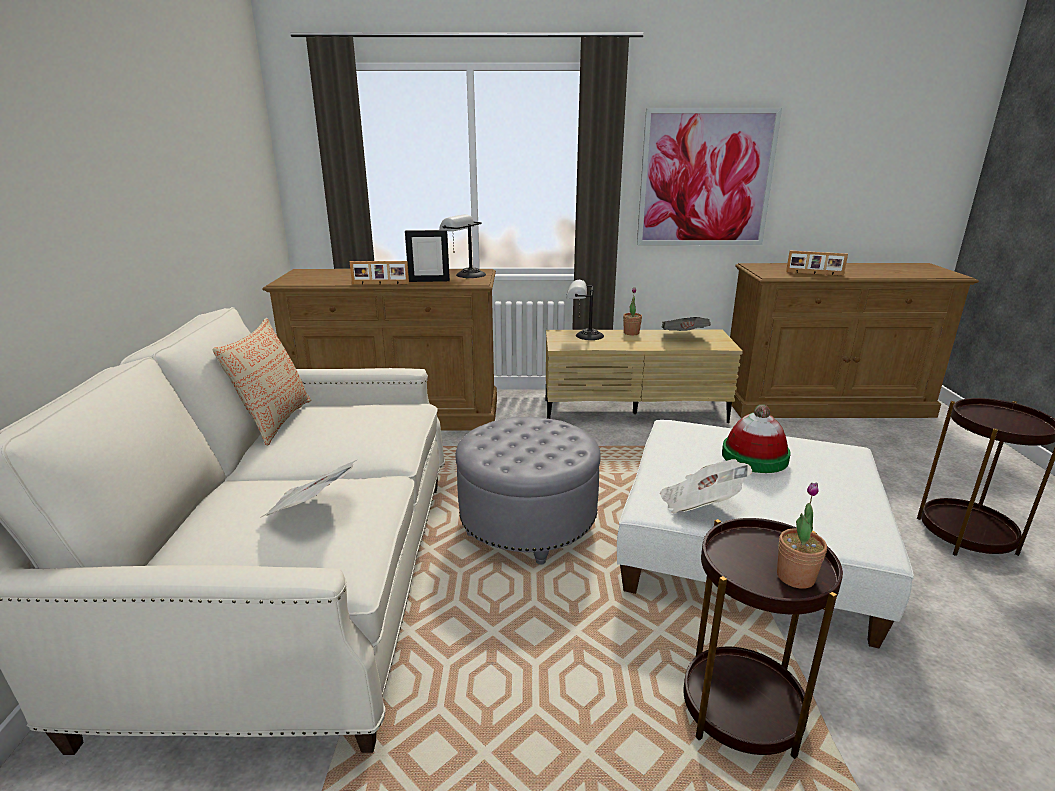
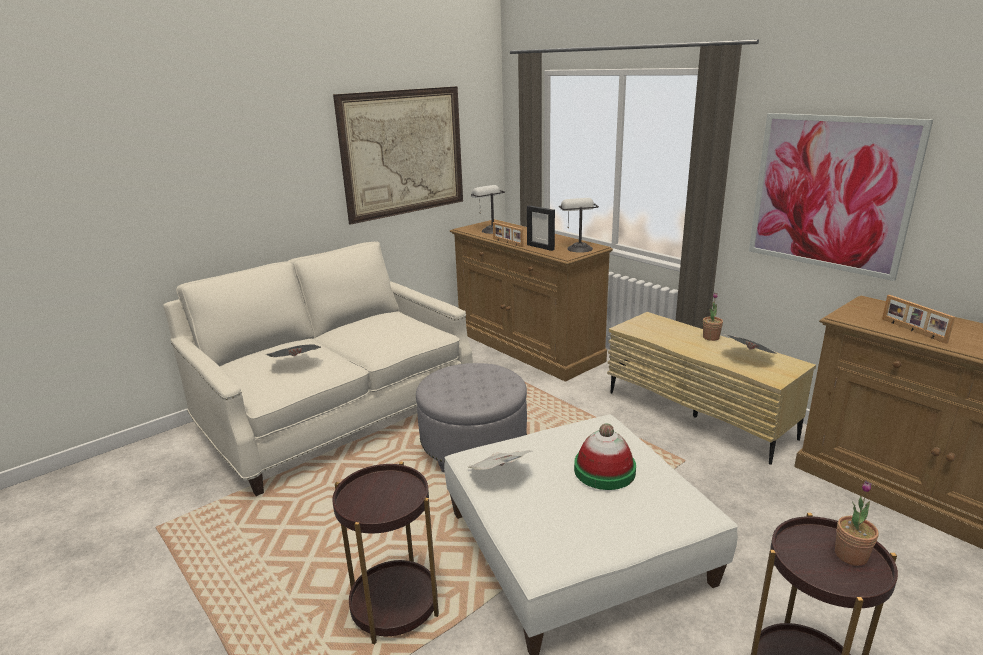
camera: 50 degrees right, 0 degrees up
(199, 170) = (403, 153): none -> picture
(276, 422) = (368, 316): beige pillow -> none
(583, 335) = (664, 326): table lamp -> table lamp (489, 230)
(795, 577) = (375, 510): potted plant -> potted plant (851, 555)

